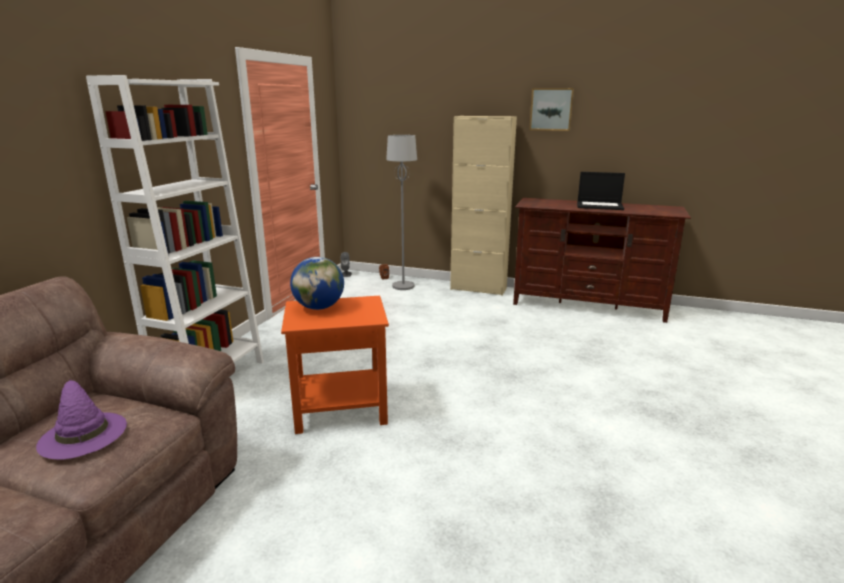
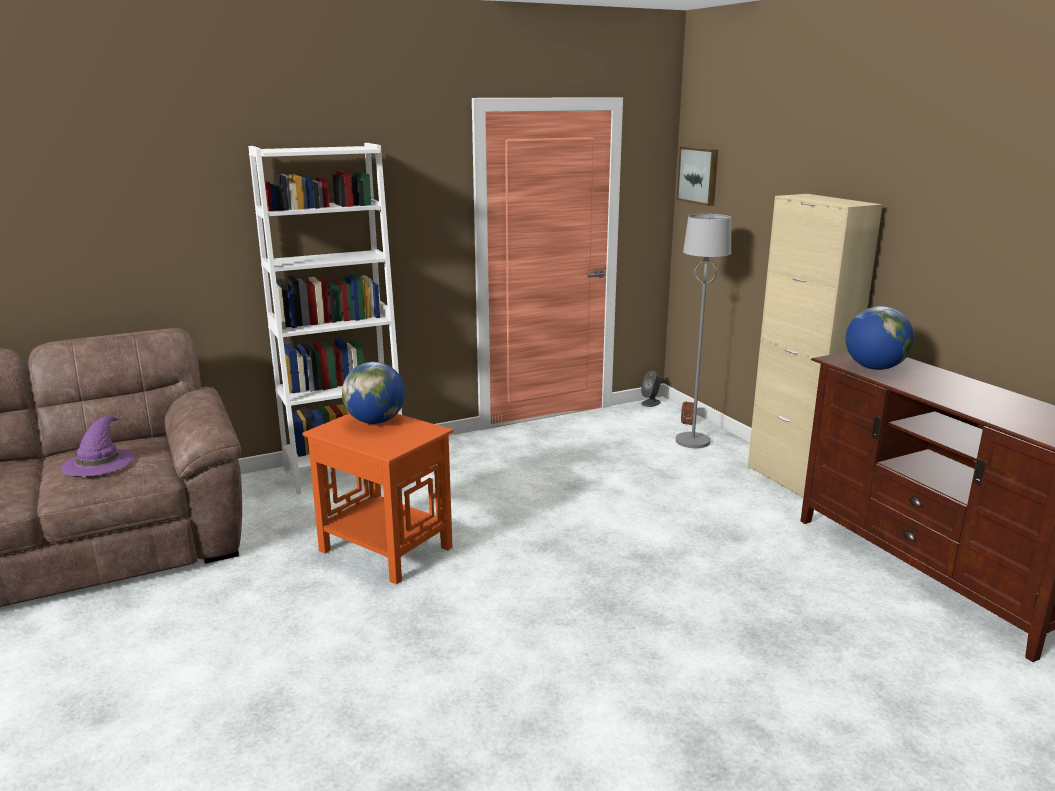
camera: 45 degrees right, 0 degrees up
(548, 204) = (874, 368): none -> globe
(551, 109) = (939, 198): picture -> picture (699, 175)
(600, 206) = (965, 392): laptop -> none

